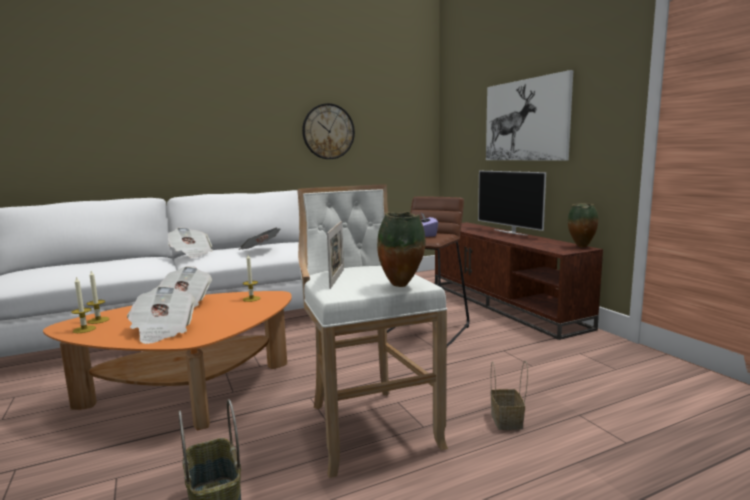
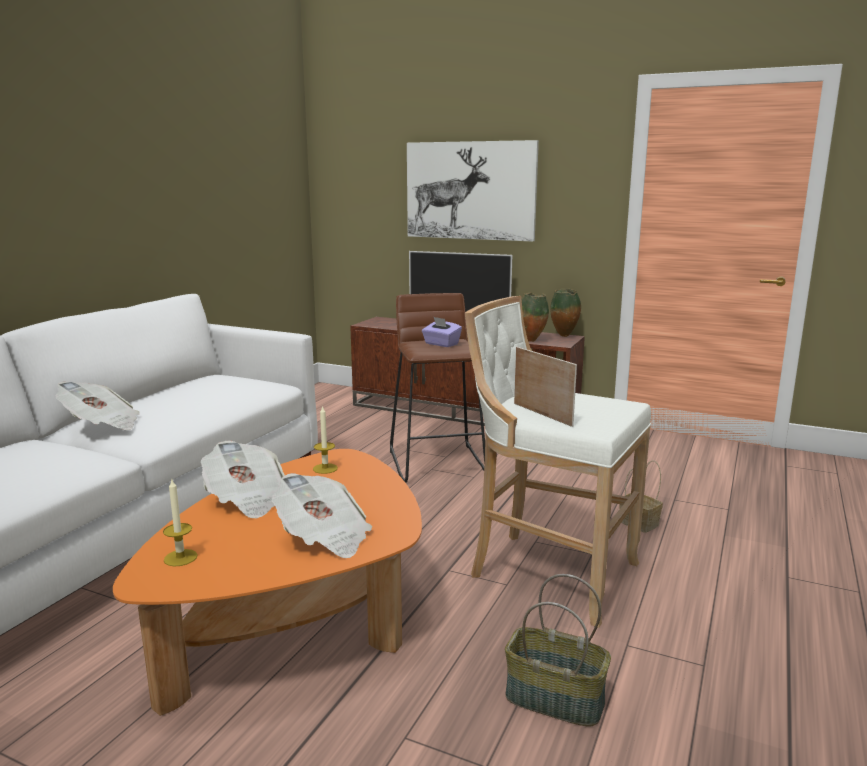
camera: 40 degrees left, 5 degrees up
(84, 329) = (198, 574): candle -> none
(260, 250) = (207, 398): newspaper -> none
(328, 131) = (192, 196): wall clock -> none
(402, 286) = (619, 409): vase -> vase (531, 341)

